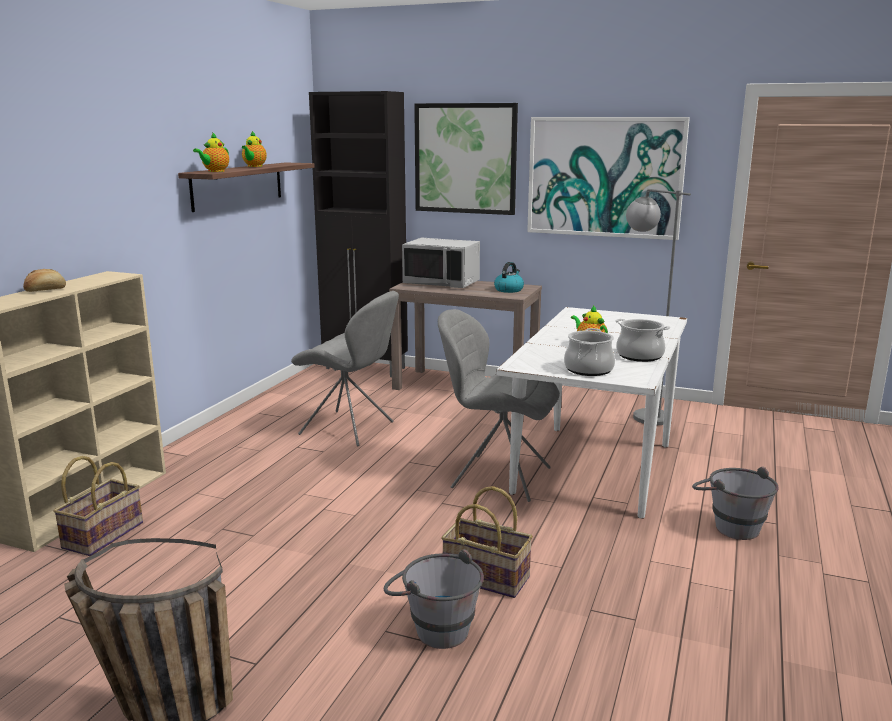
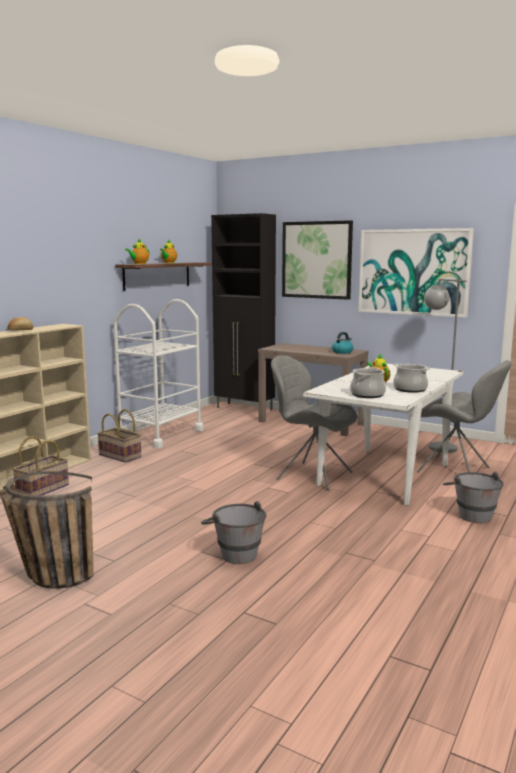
camera: 10 degrees right, 5 degrees down
(258, 420) = (160, 434): none -> white cart
(350, 429) = (220, 443): grey chair -> grey chair (456, 471)
(442, 283) = (297, 347): grey microwave -> none
(487, 577) = (281, 529): basket -> basket (120, 456)

